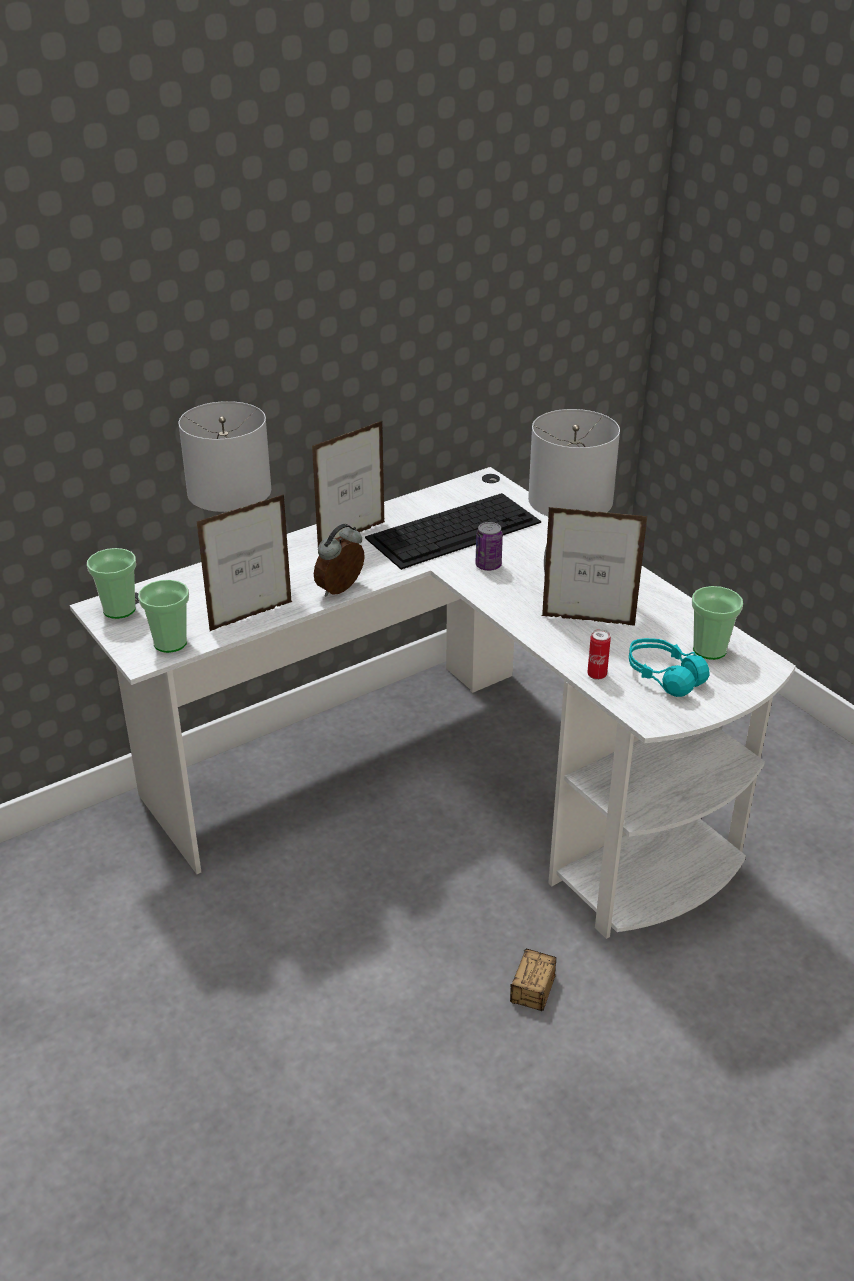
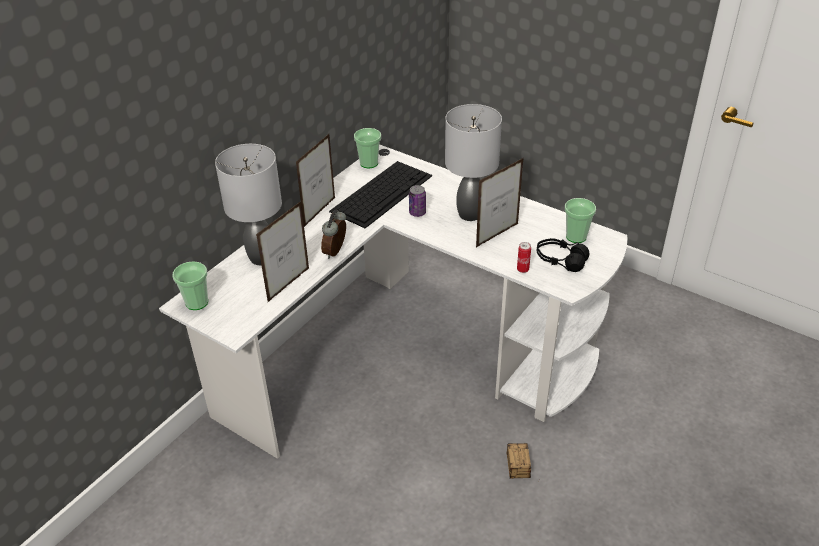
camera: 20 degrees left, 5 degrees up
(170, 643) = (246, 317): cup -> cup (369, 163)
(587, 620) = (497, 235): picture frame -> picture frame turned 150 degrees clockwise
(663, 677) = (560, 261): turquoise headphones -> black headphones

